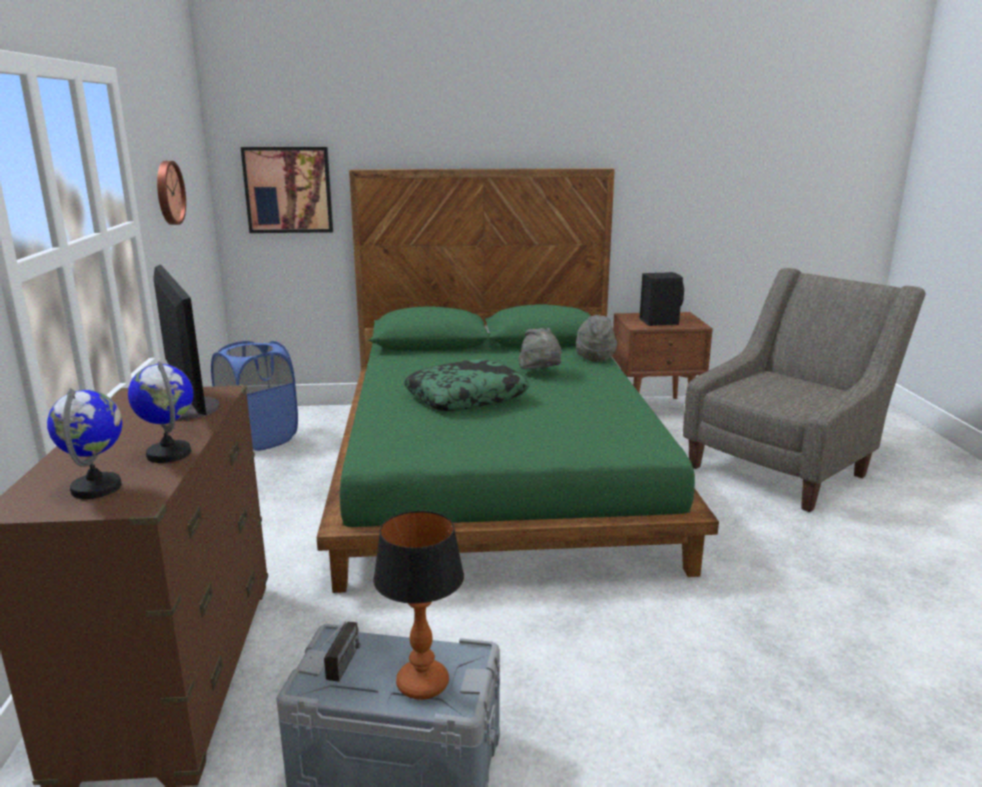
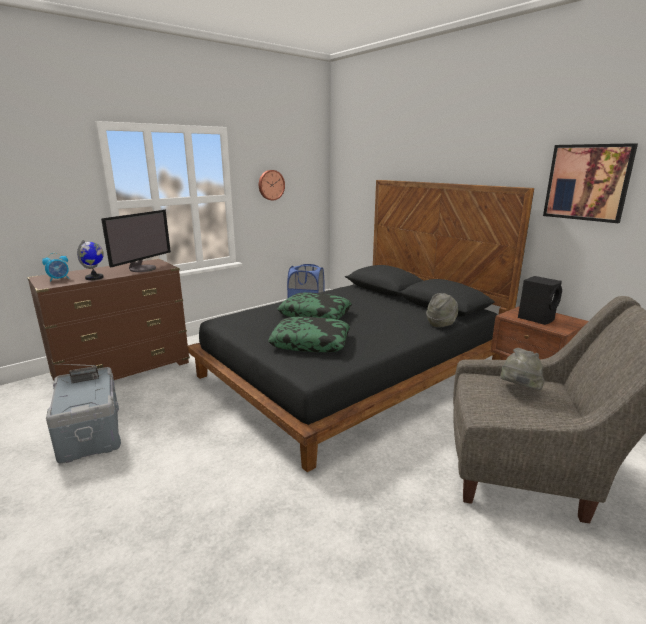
camera: 55 degrees right, 0 degrees up
(97, 488) = (59, 279): globe -> alarm clock
(288, 190) = (356, 189): picture -> picture (587, 182)
(423, 684) = (74, 399): table lamp -> none
(498, 472) = (352, 372): green bed -> black bed
(541, 373) = (382, 319): grey hat -> grey hat (518, 390)
(561, 424) = (311, 342): none -> pillow

